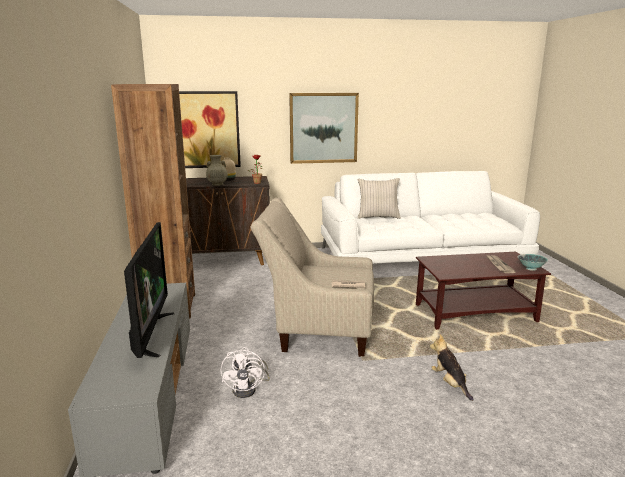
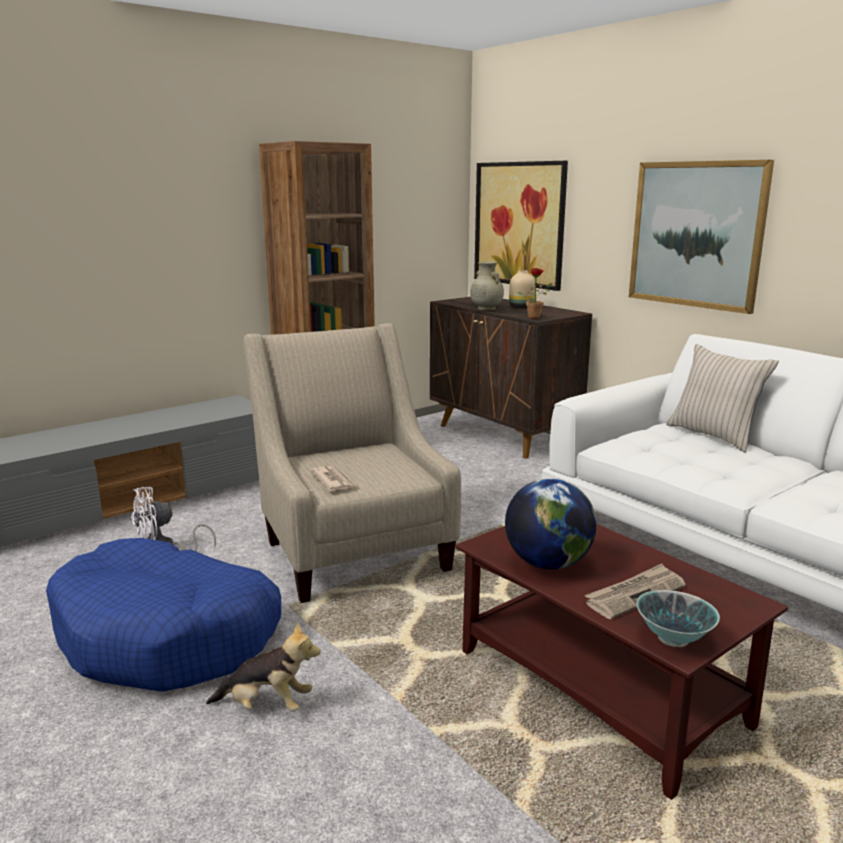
camera: 60 degrees right, 0 degrees up
(149, 334) = (117, 431): television -> none
(365, 402) = (168, 636): none -> blue dog bed
(449, 383) = (267, 705): plush toy -> plush toy turned 60 degrees clockwise
(468, 270) = (547, 563): none -> globe

